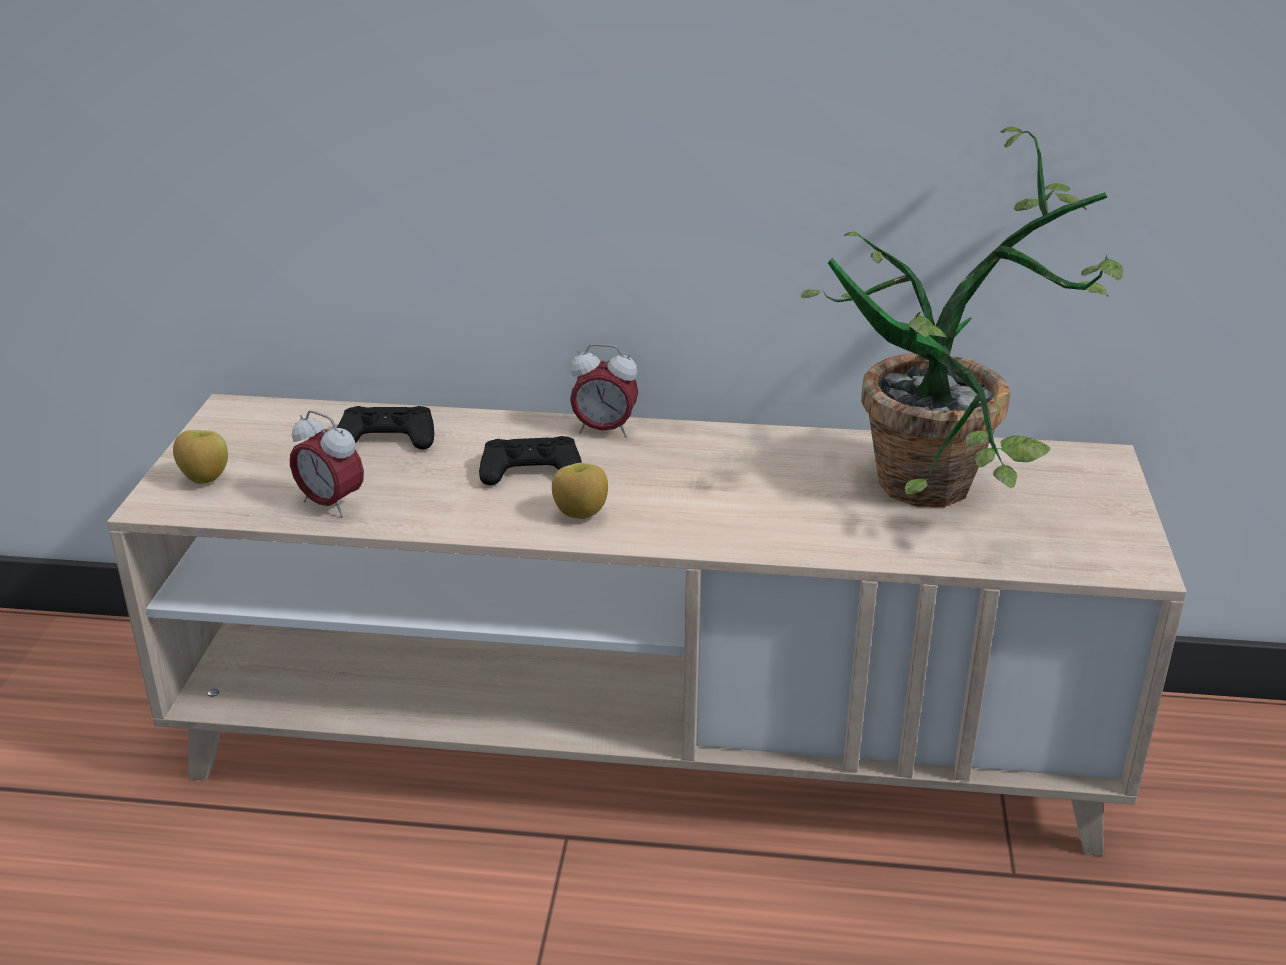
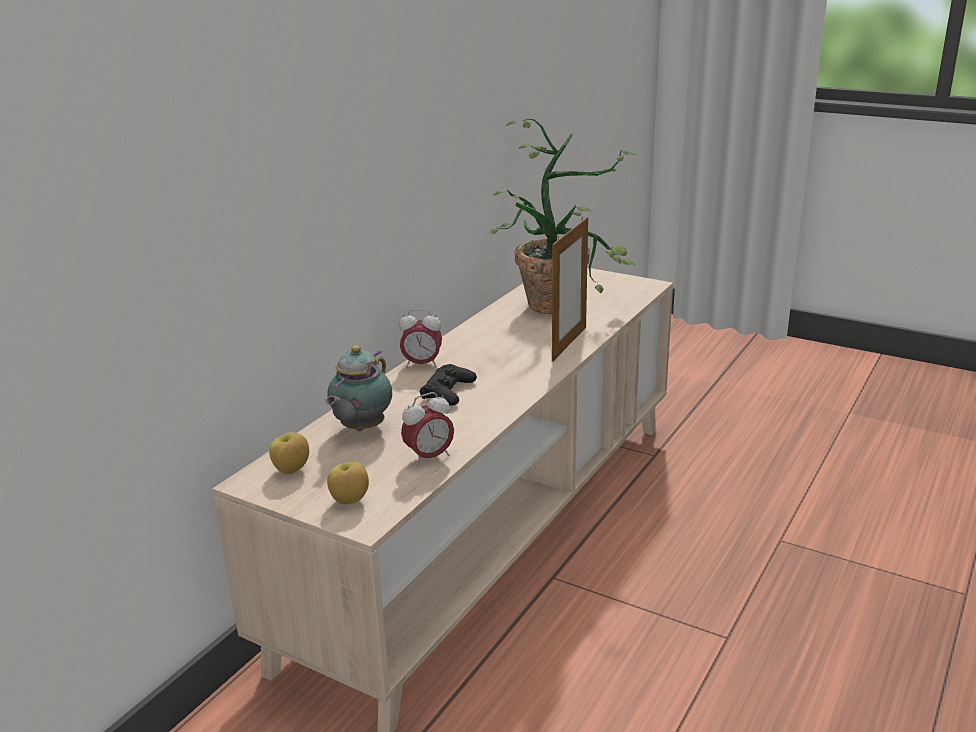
camera: 65 degrees left, 5 degrees down
(387, 438) = (360, 429): black game controller -> teapot
(580, 514) = (509, 386): apple -> apple (291, 470)
(604, 430) = (422, 364): alarm clock -> alarm clock turned 60 degrees clockwise
(778, 533) = (569, 343): none -> picture frame

